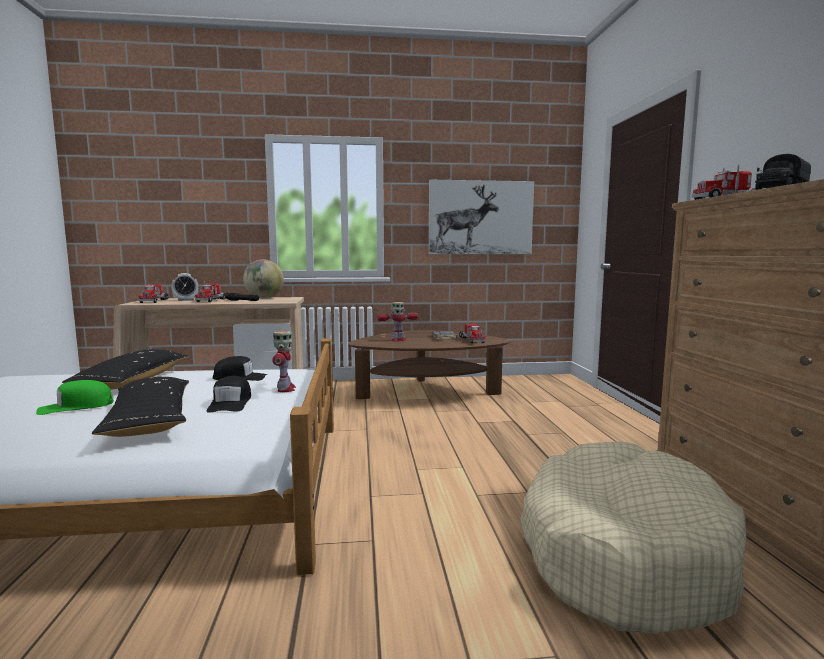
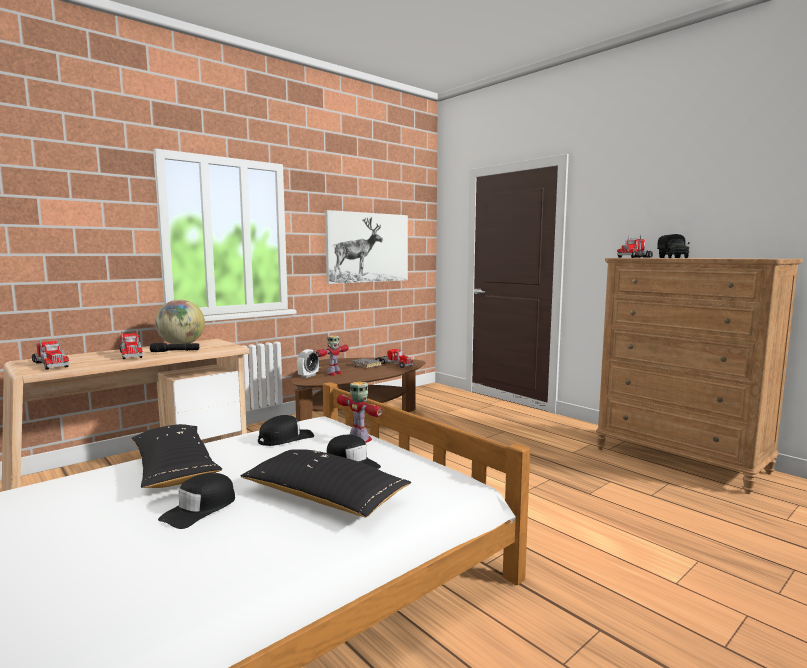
camera: 35 degrees left, 0 degrees up
(76, 407) = (200, 509): green cap -> black cap
(186, 300) = (91, 358): alarm clock -> alarm clock (308, 376)
(621, 552) = (645, 498): beige dog bed -> none

